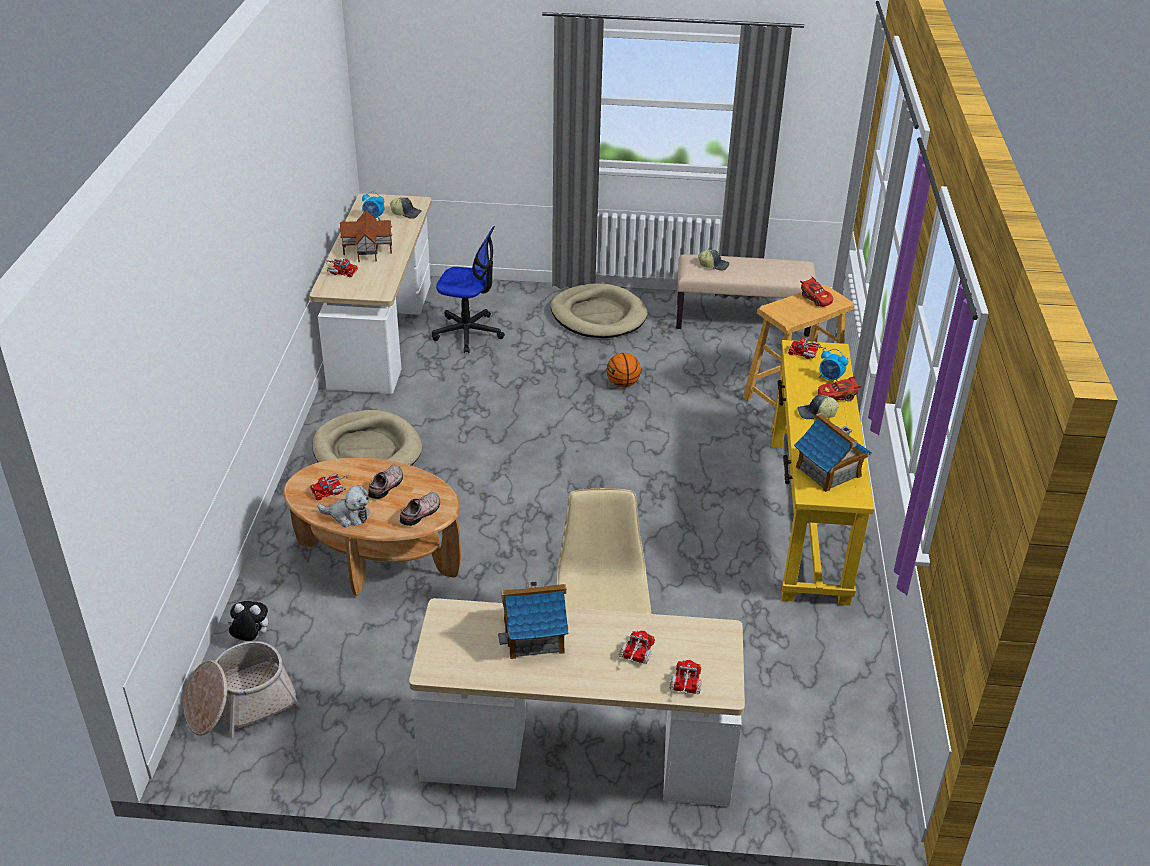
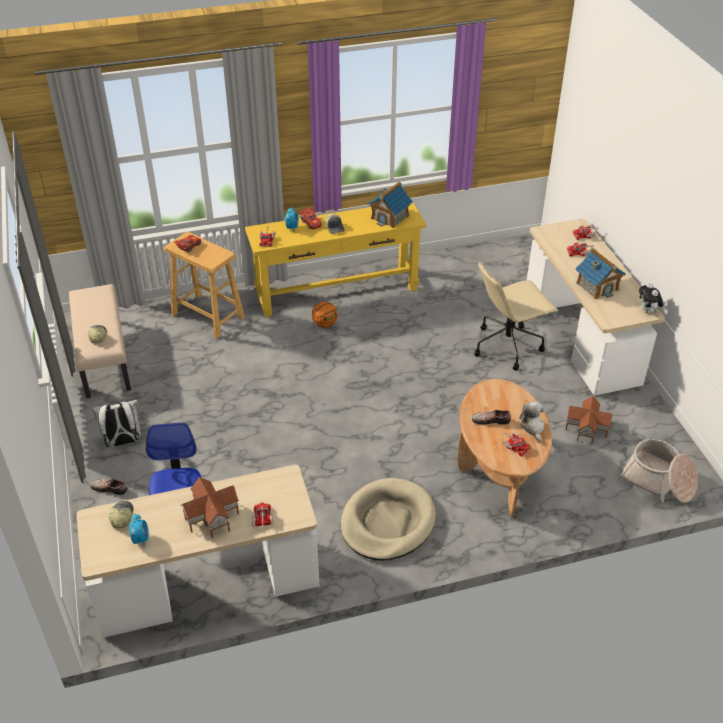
camera: 110 degrees left, 5 degrees up
(251, 638) = (610, 501): plush toy -> plush toy (647, 311)
(380, 672) = (587, 429): none -> toy house
(421, 513) = (504, 393): shoe -> shoe (110, 488)
(598, 315) = (123, 442): beige dog bed -> white backpack
(623, 384) = (225, 401): basketball -> basketball (325, 324)

